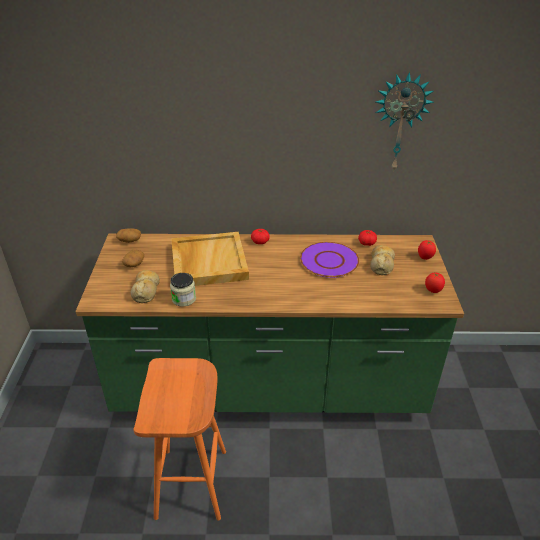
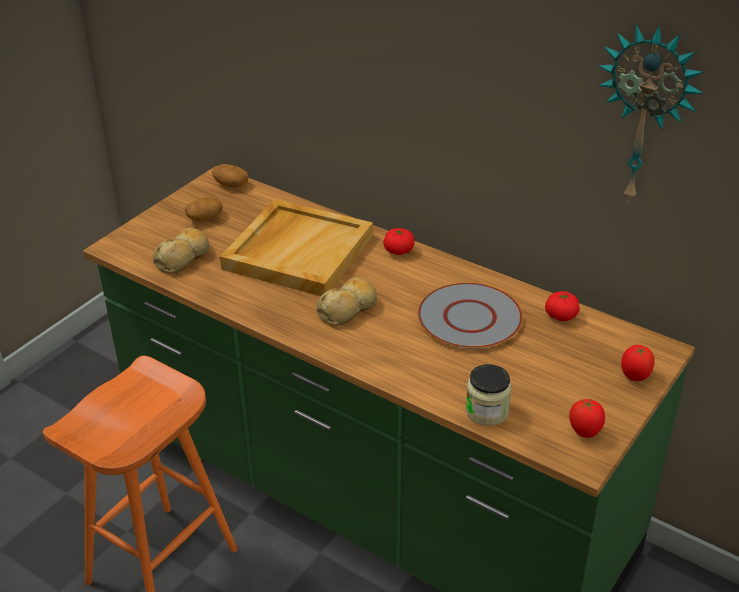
camera: 35 degrees right, 0 degrees up
(184, 299) = (216, 288): jar -> jar (487, 411)
(329, 261) = (468, 318): purple plate -> grey plate
(381, 264) = (547, 356): bread -> bread (348, 309)

